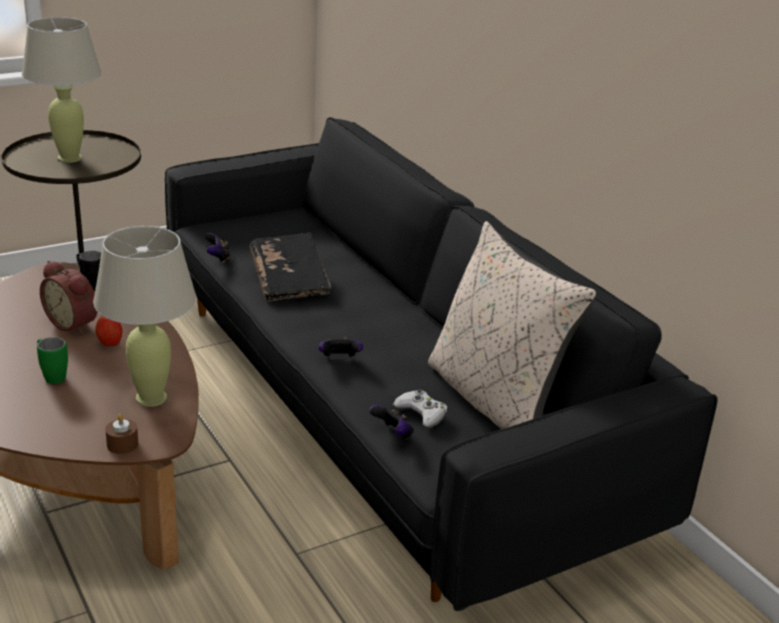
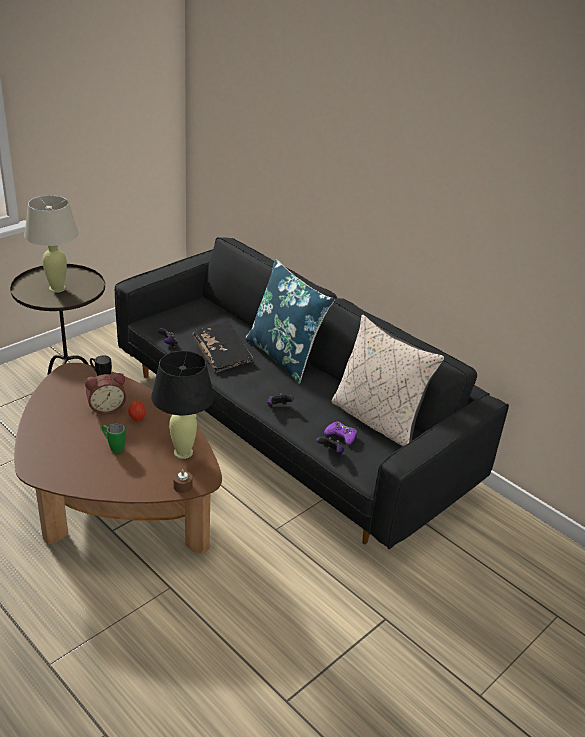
camera: 15 degrees left, 5 degrees up
(74, 323) = (106, 407): alarm clock -> alarm clock turned 45 degrees counterclockwise
(151, 397) = (183, 452): beige table lamp -> black table lamp
(385, 294) = (284, 356): none -> blue pillow
(421, 412) = (341, 435): white game controller -> purple game controller

